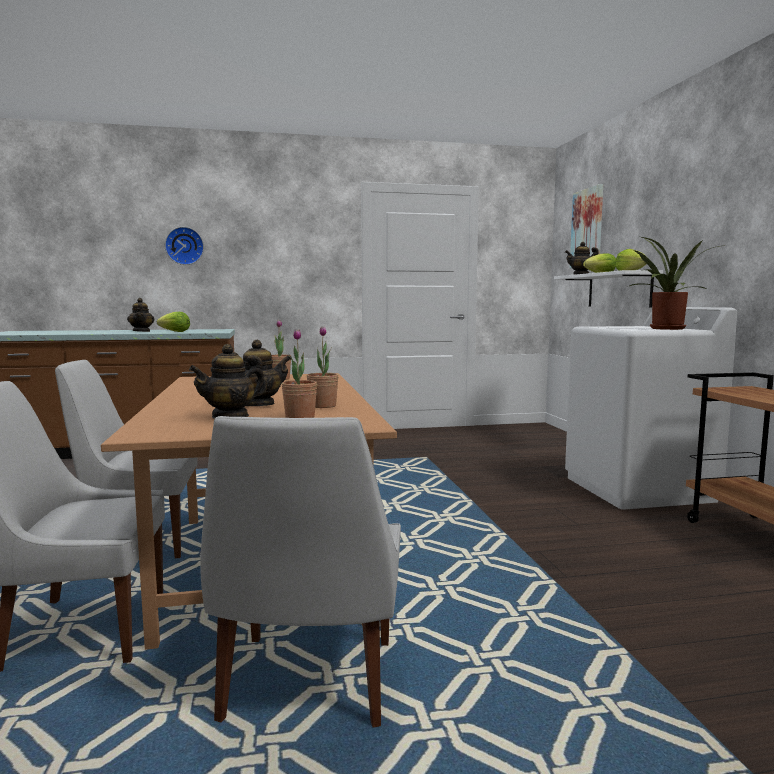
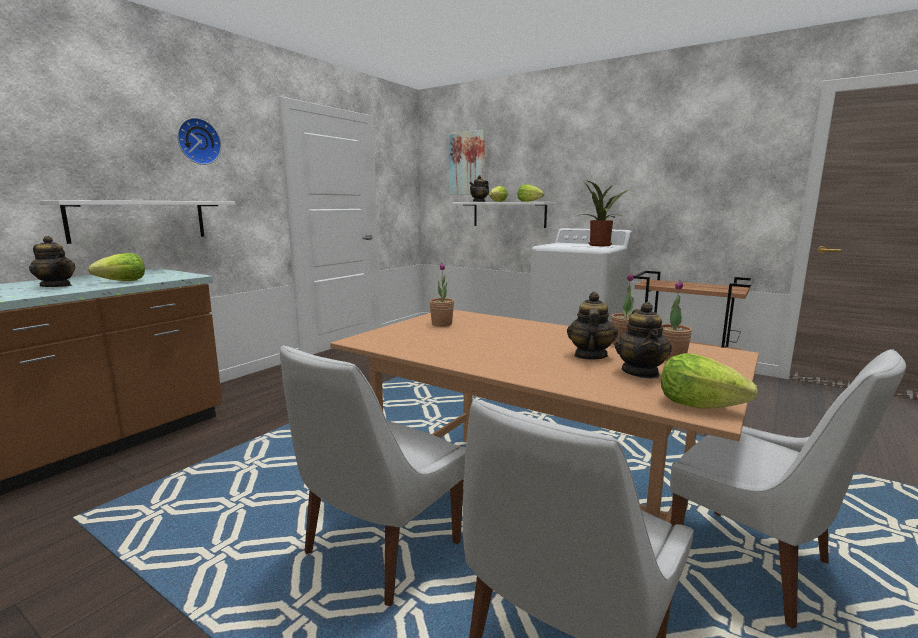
camera: 45 degrees left, 5 degrees up
(157, 432) = (698, 405): none -> lettuce
(184, 246) = (69, 156): wall clock -> wall clock (197, 141)
(227, 291) = (139, 220): none -> white shelf

